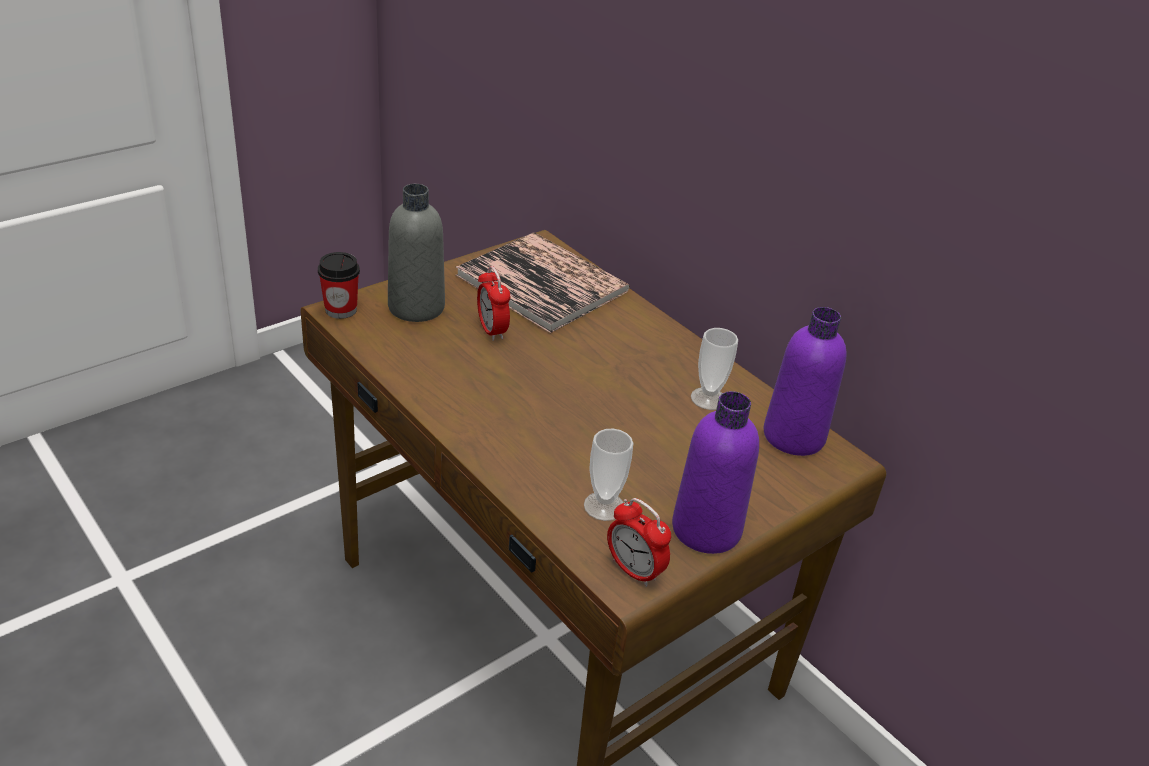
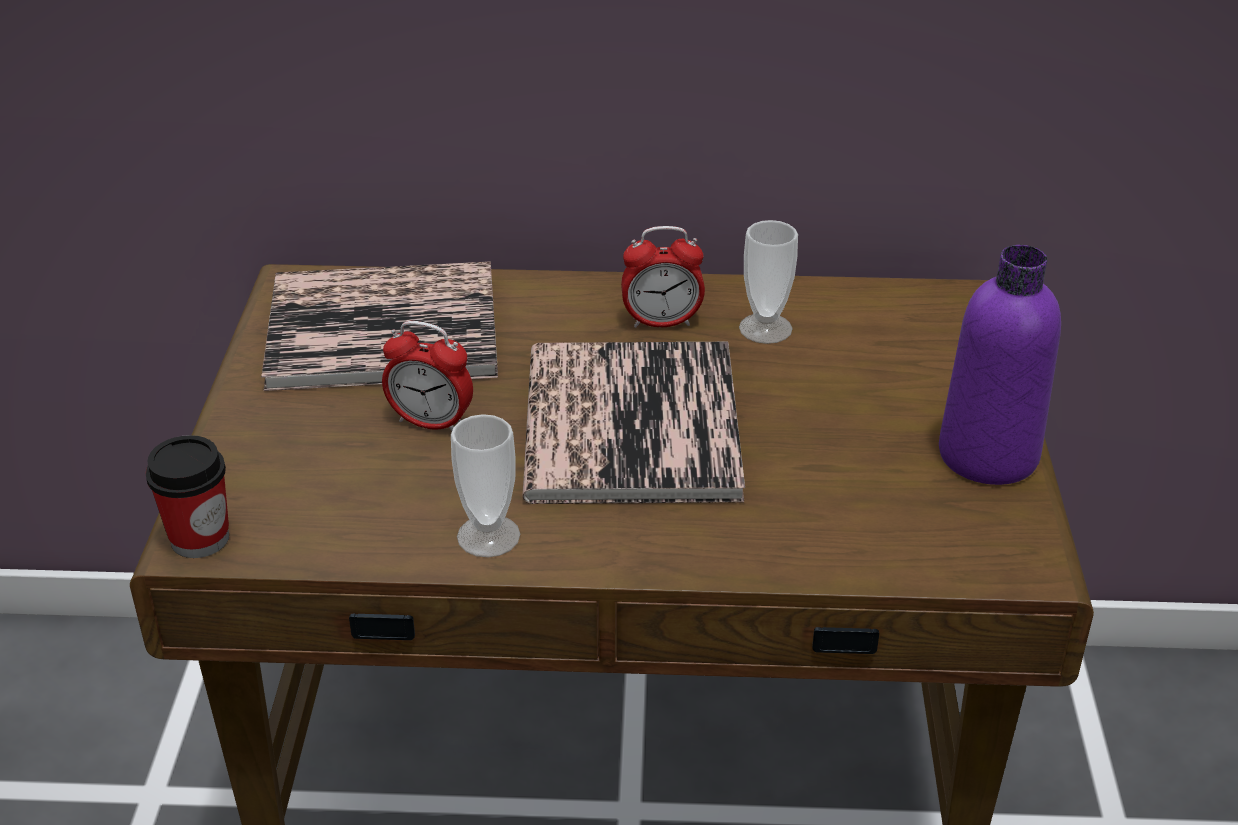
camera: 45 degrees left, 0 degrees up
(416, 307) = (291, 463): grey bottle -> none
(567, 390) = (631, 425): none -> book
(604, 506) = (877, 511): cup -> cup (488, 536)
(634, 570) = (1009, 547): alarm clock -> alarm clock (662, 322)
(793, 436) = (892, 308): purple bottle -> none

